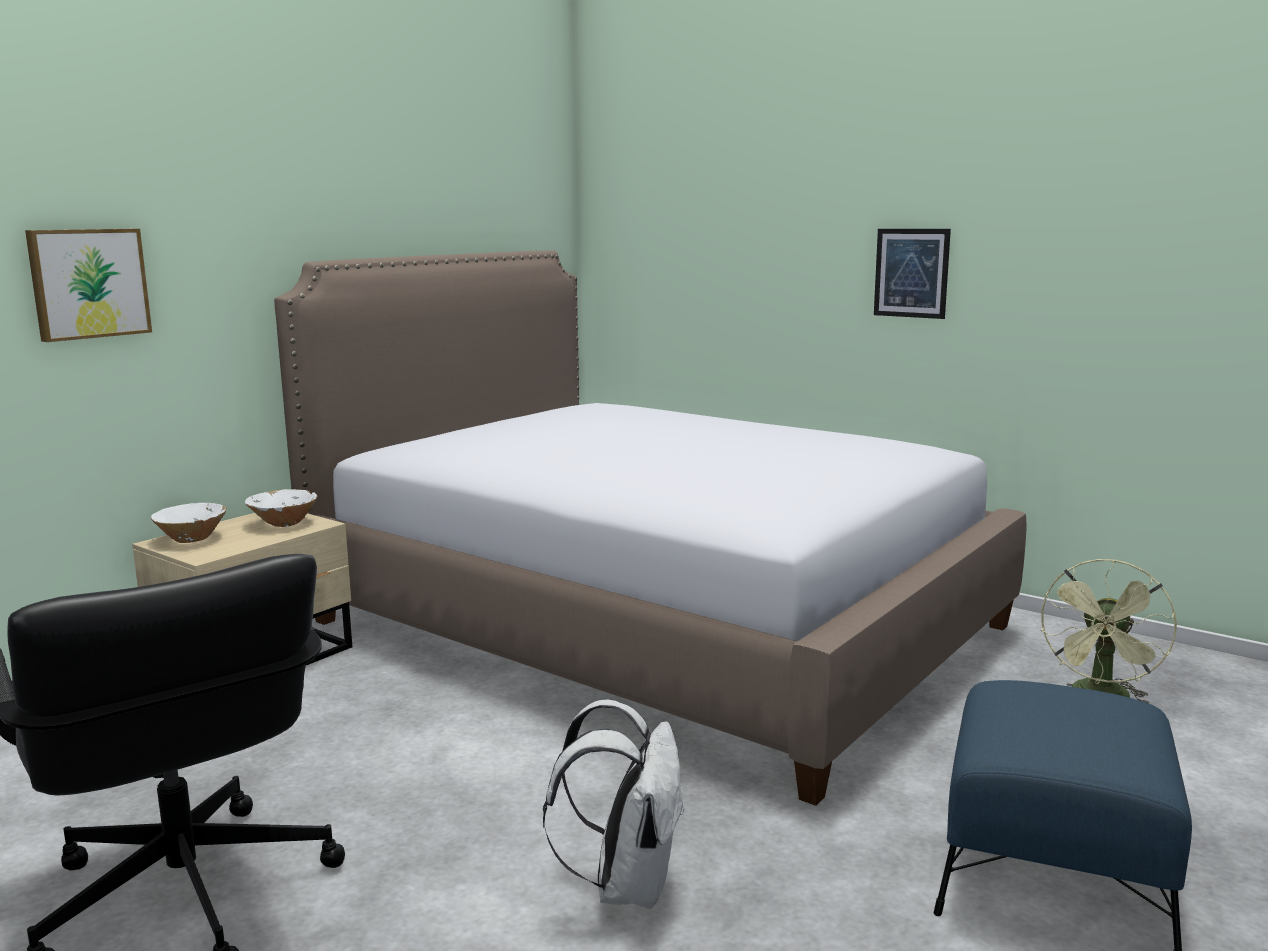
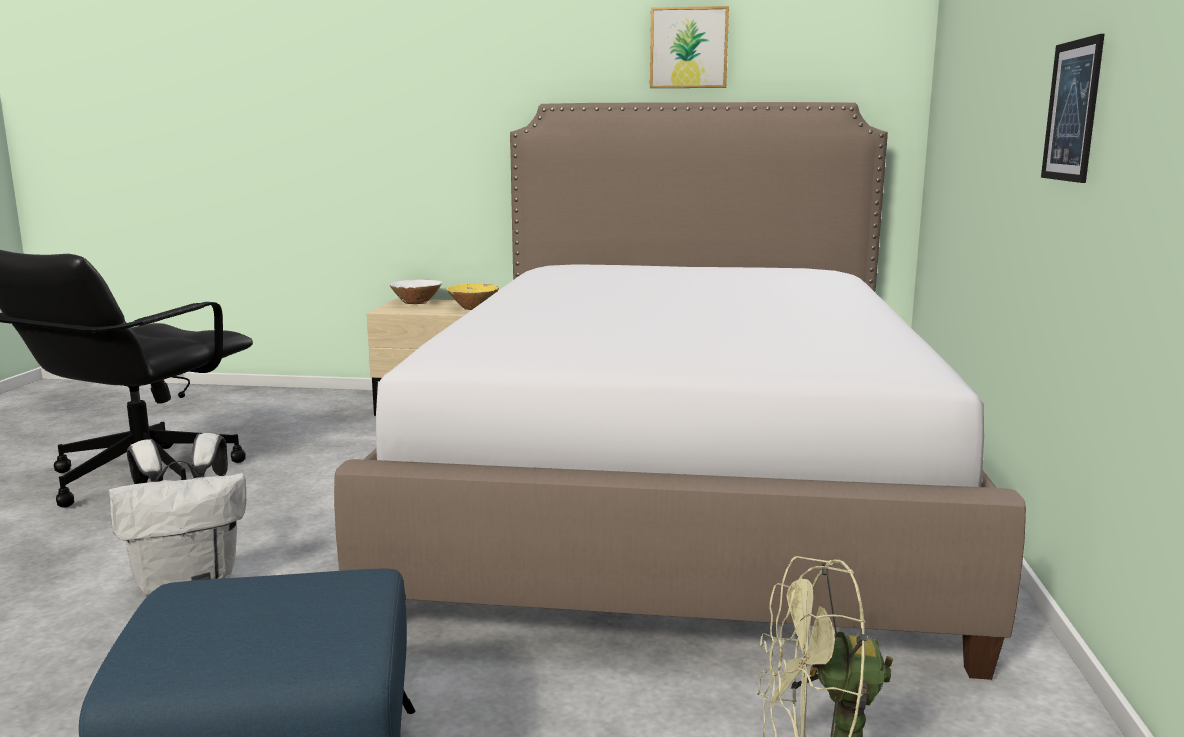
camera: 60 degrees right, 0 degrees up
(88, 283) = (388, 114): picture -> picture (689, 48)
(284, 523) = (473, 308): white bowl -> yellow bowl

